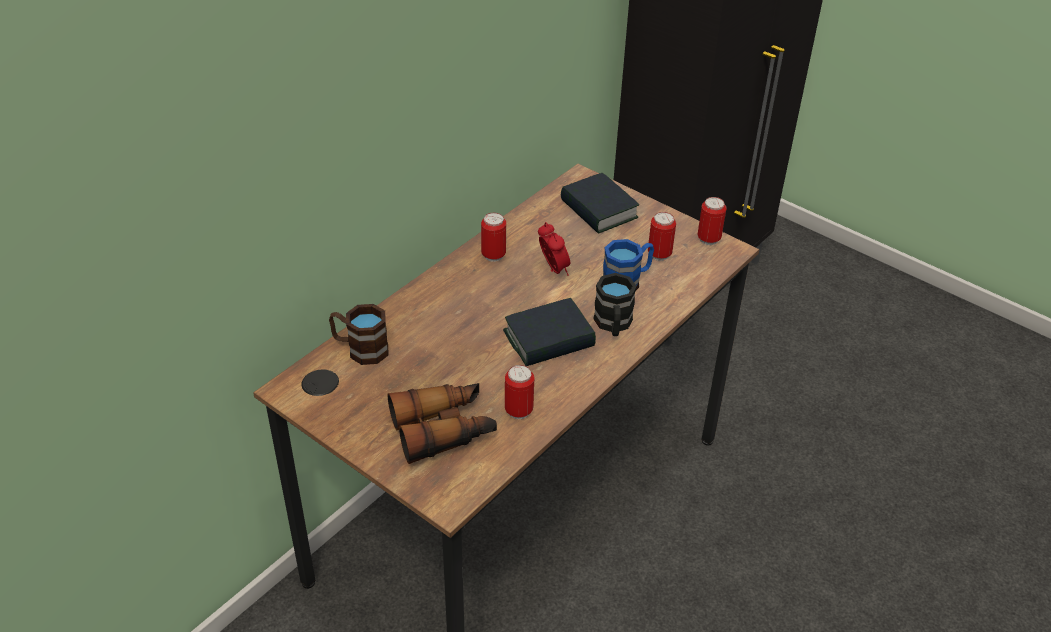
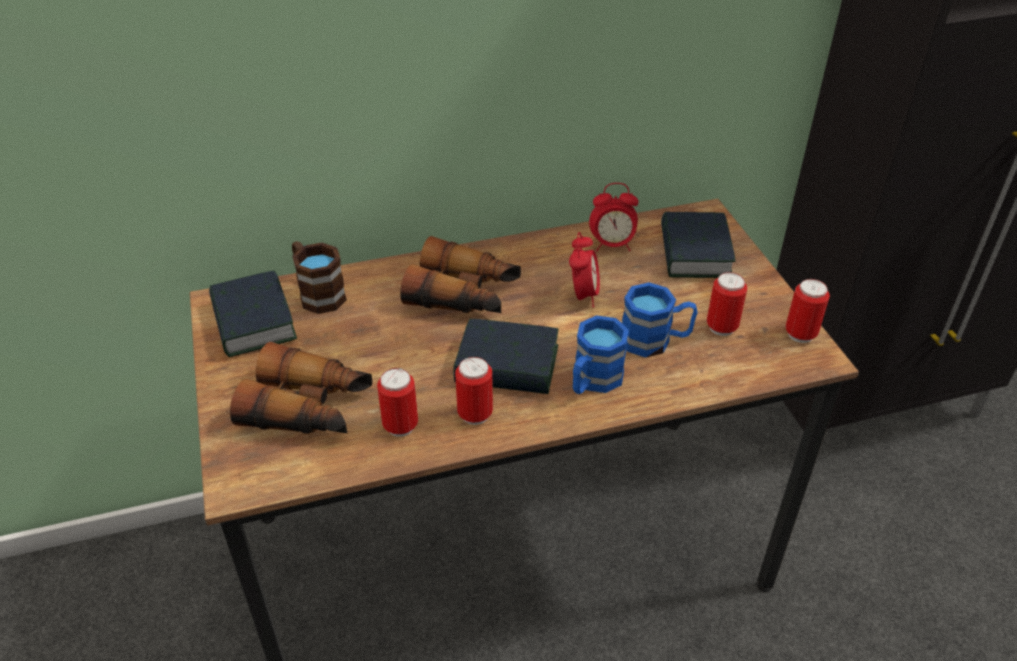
camera: 35 degrees right, 0 degrees up
(334, 391) = (253, 321): none -> book
(471, 304) = (464, 294): none -> binoculars
(493, 255) = (535, 256): can -> can (475, 414)
(539, 226) = (612, 245): none -> alarm clock
(613, 325) = (593, 381): black mug -> blue mug

